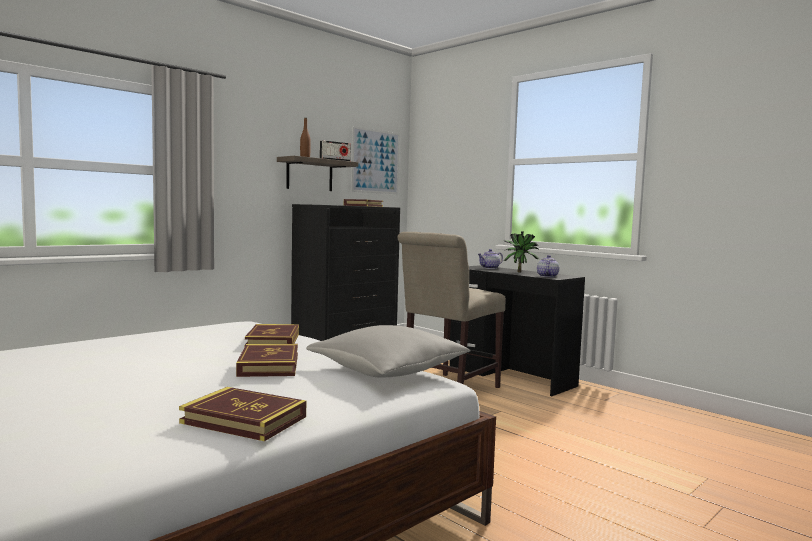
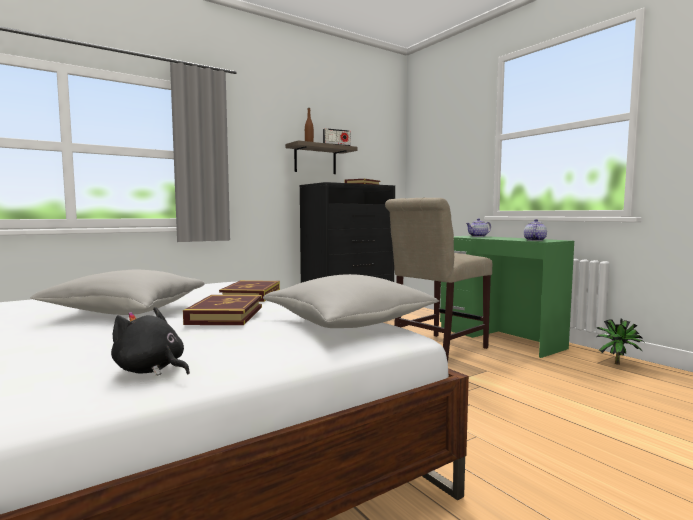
camera: 10 degrees right, 0 degrees up
(157, 362) = (127, 311): none -> grey pillow
(244, 420) = (151, 370): book -> black plush toy
(375, 161) = (375, 148): picture -> none
(510, 376) = (499, 338): black desk -> green desk
(519, 272) = (507, 238): potted plant -> potted plant (617, 363)

